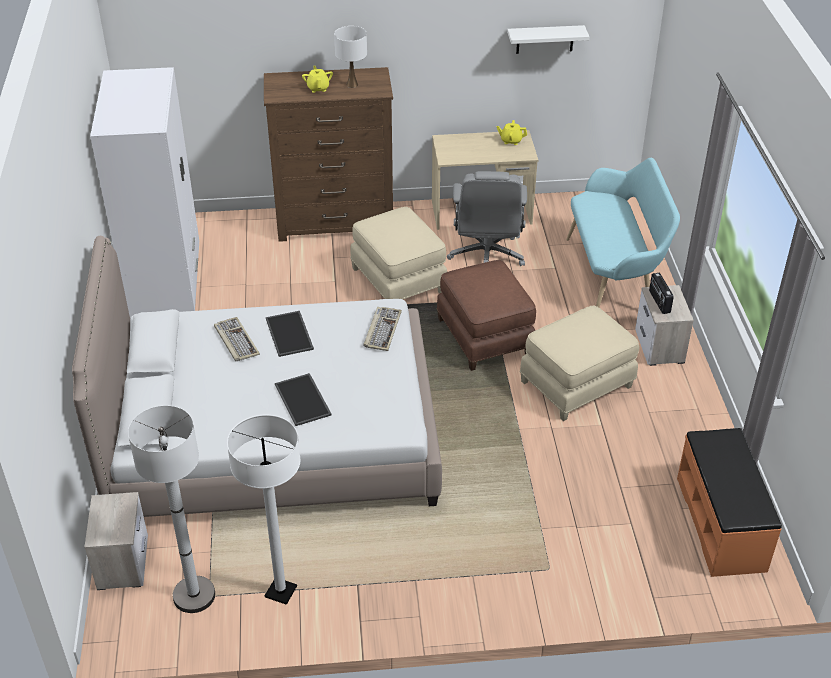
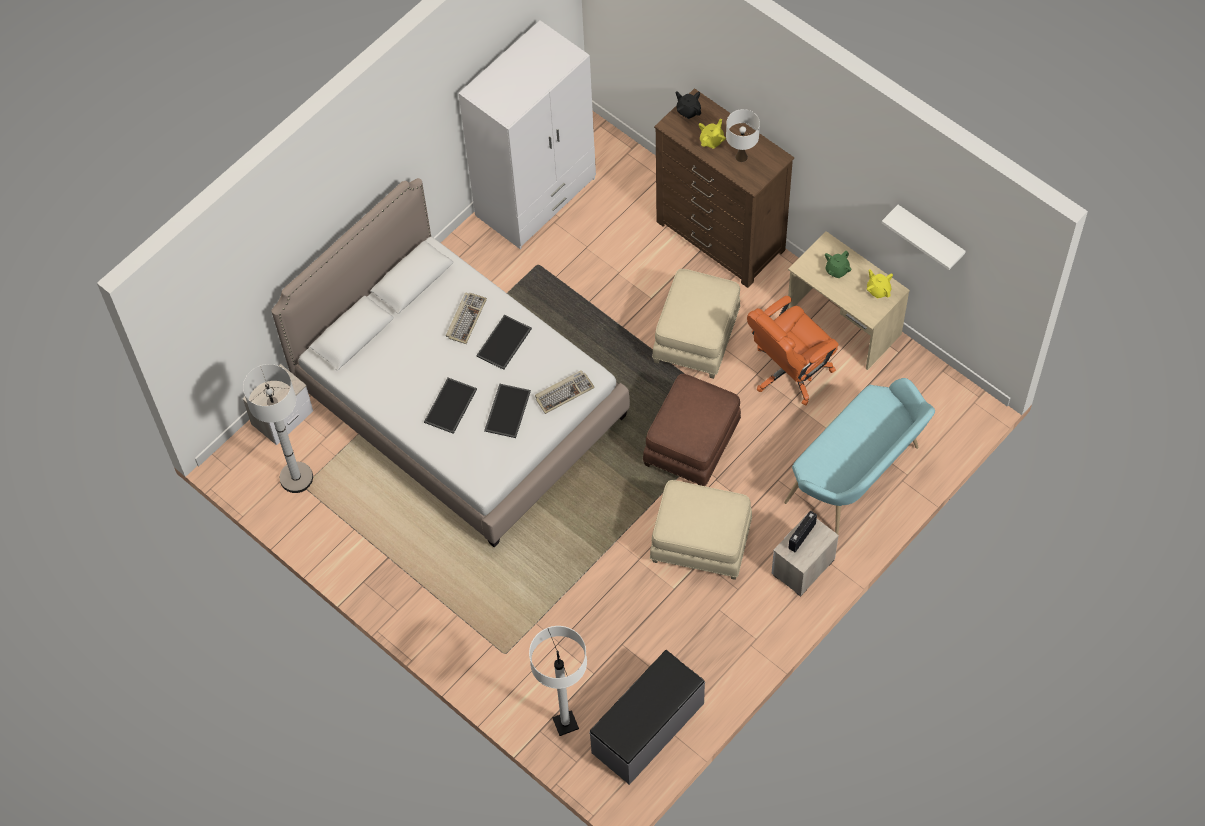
camera: 50 degrees right, 20 degrees up
(277, 84) = (688, 110): none -> black teapot
(281, 592) = (343, 521): white floor lamp -> white floor lamp (565, 723)
(354, 370) = (507, 410): none -> tray
(470, 147) = (837, 270): none -> green teapot
(487, 256) = (789, 371): grey office chair -> orange office chair
(721, 523) = (648, 728): orange bench -> grey bench

